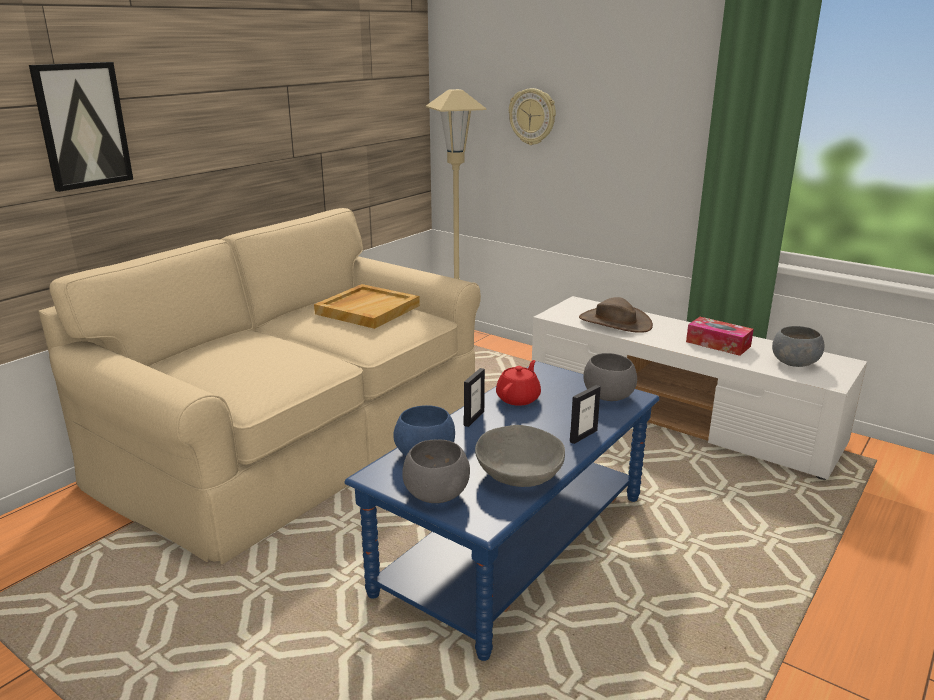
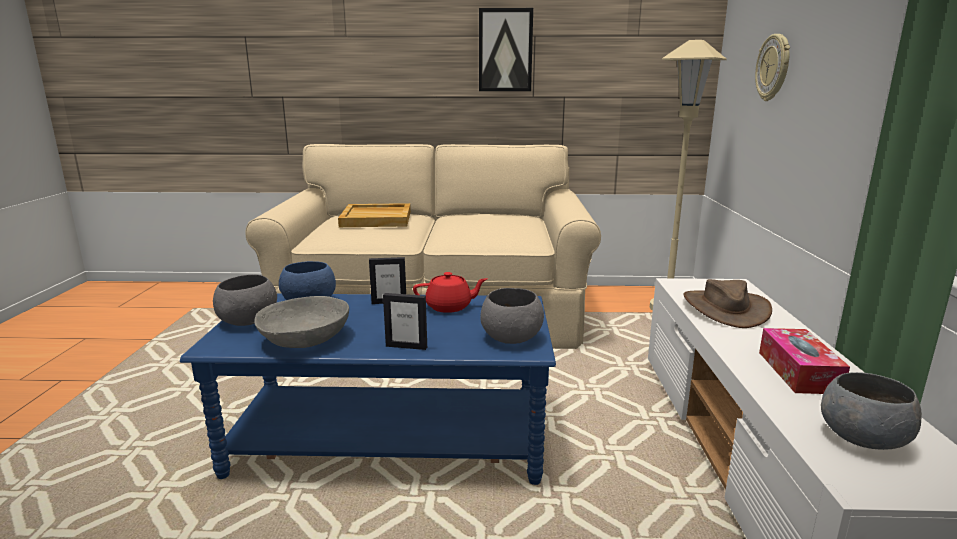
camera: 55 degrees right, 5 degrees down
(82, 125) = (355, 52): picture -> picture (505, 50)
(367, 309) = (502, 222): beige tray -> beige tray (377, 219)

